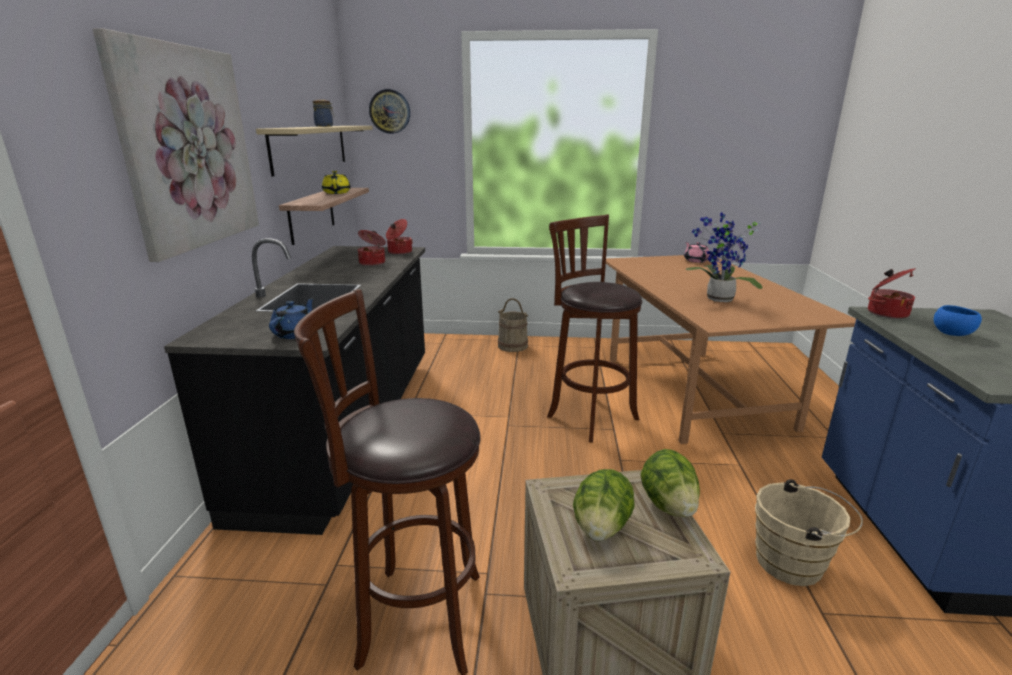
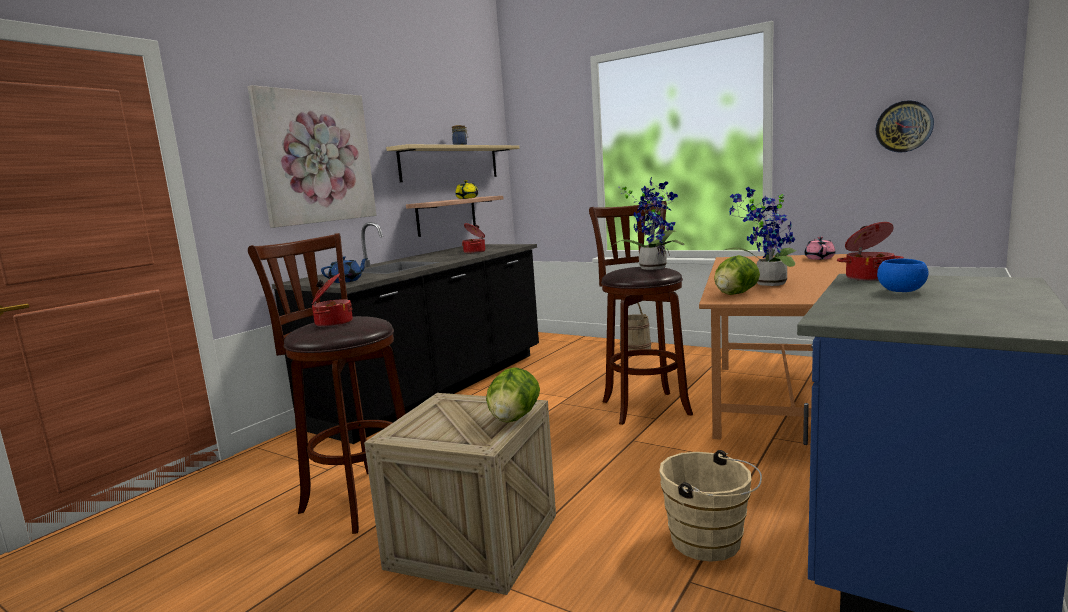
camera: 30 degrees right, 10 degrees down
(390, 111) = (536, 132): wall clock -> wall clock (904, 126)
(399, 252) = (509, 246): cooking pot -> cooking pot (333, 323)
(601, 528) = (444, 421): lettuce -> lettuce (735, 294)
(610, 285) = (653, 268): none -> potted plant

